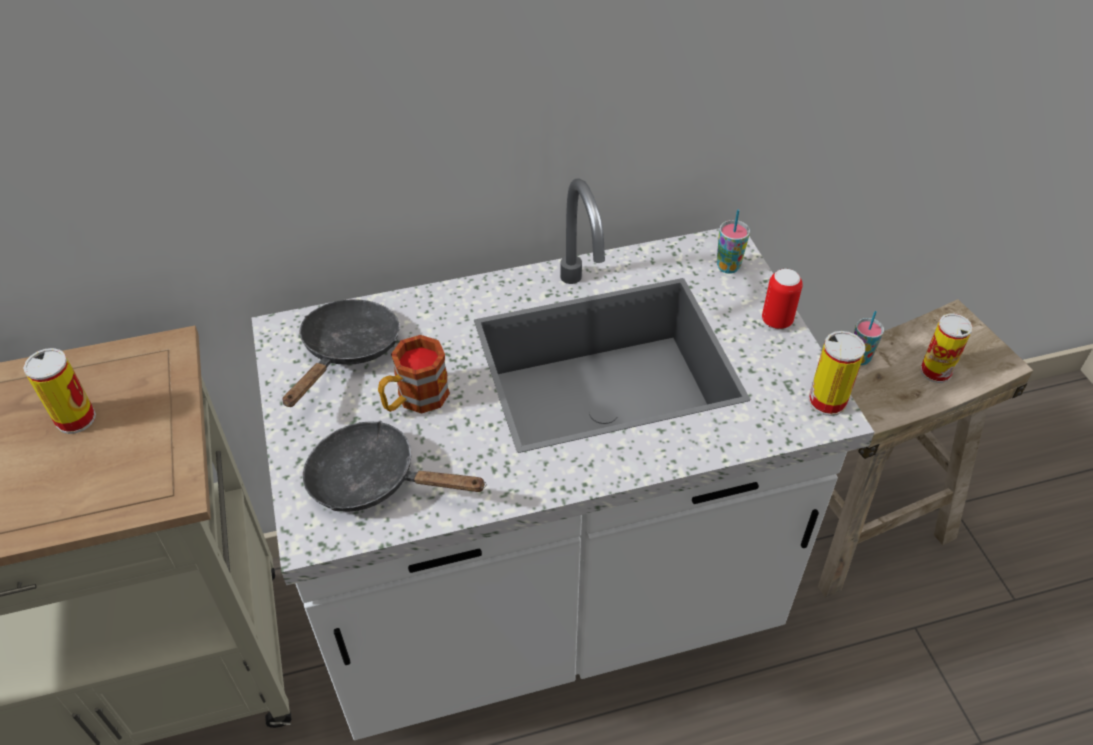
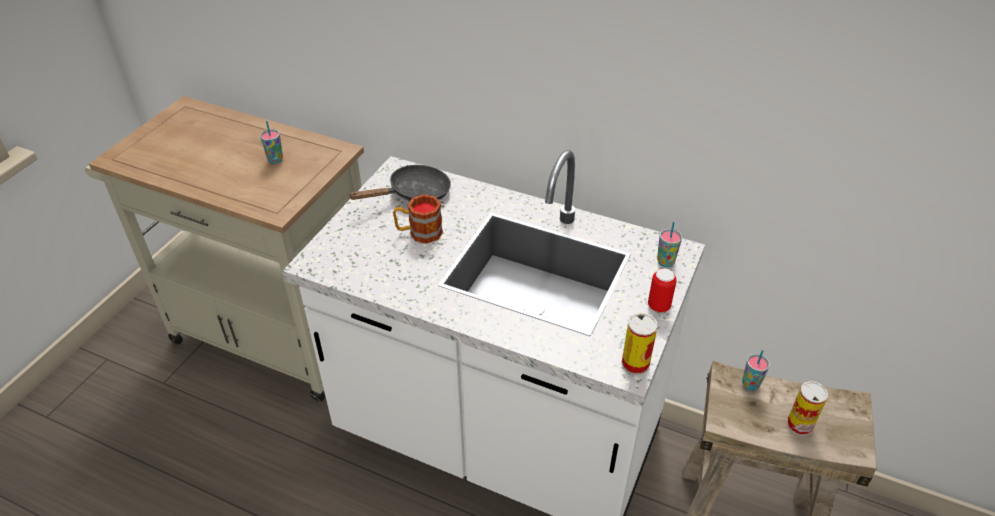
camera: 40 degrees right, 5 degrees down
(75, 418) = (275, 160): can -> cup
(374, 480) = (360, 257): black frying pan -> none

